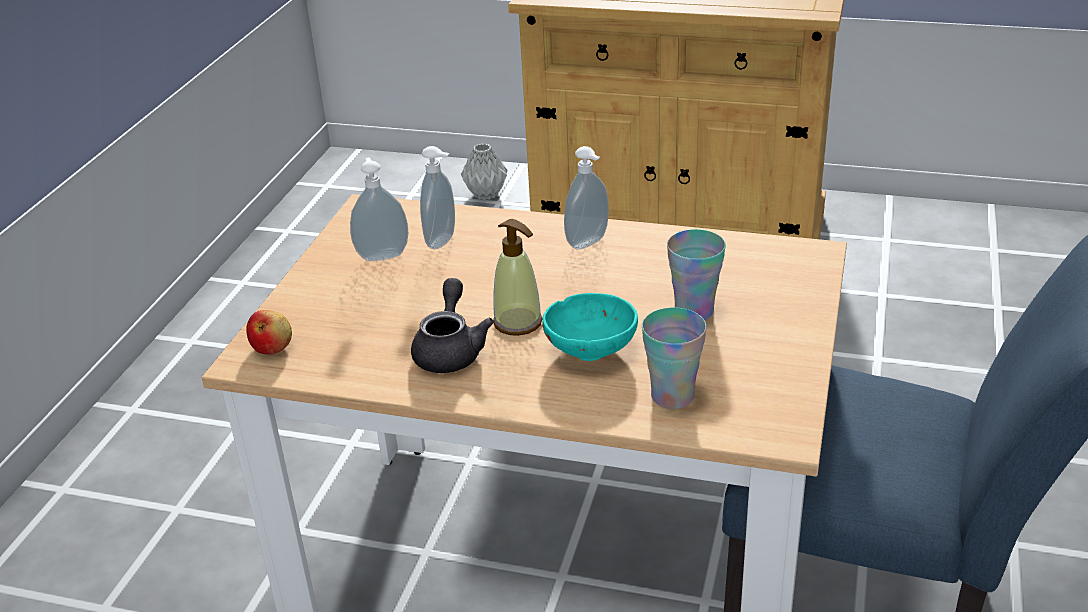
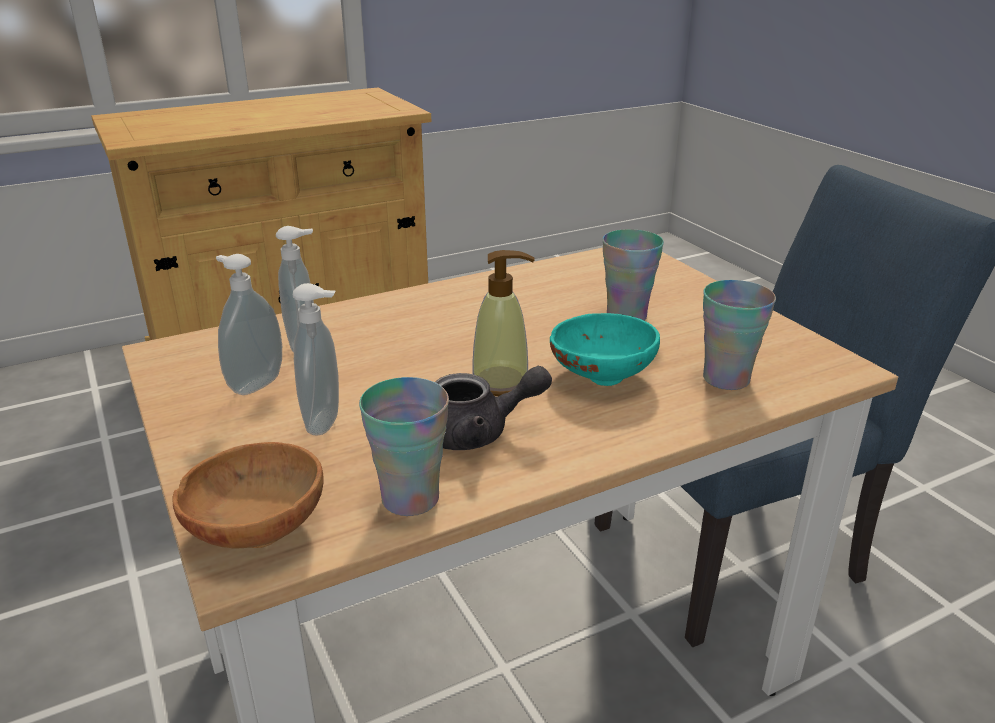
camera: 45 degrees left, 5 degrees down
(272, 347) = (256, 528): apple -> brown bowl
(358, 371) = (410, 498): none -> cup
(450, 350) = (477, 433): grey teapot -> grey teapot turned 120 degrees clockwise
(487, 194) = (74, 386): grey vase -> none
(589, 243) = (454, 302): soap dispenser -> soap dispenser (326, 422)

